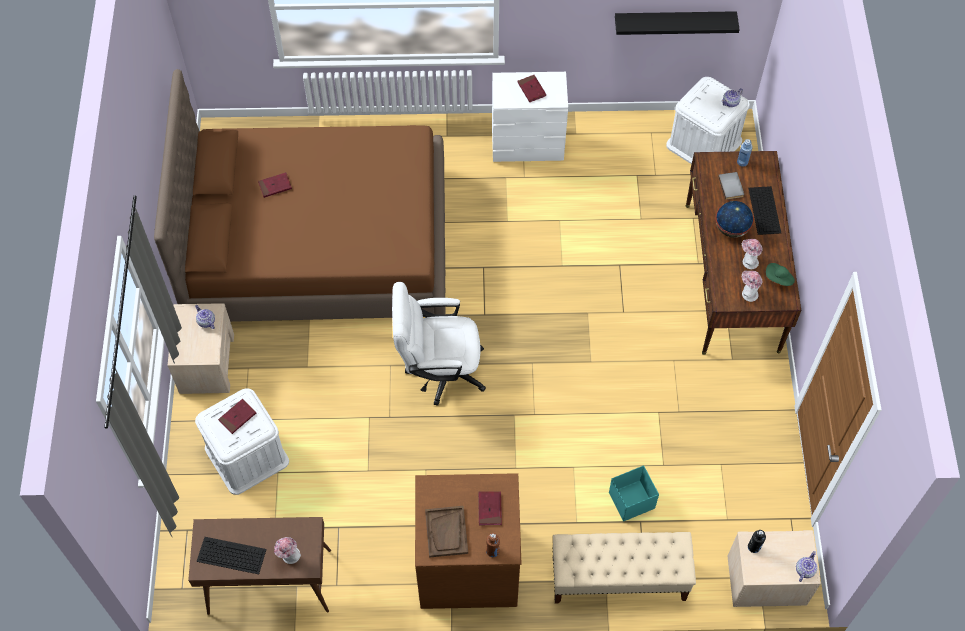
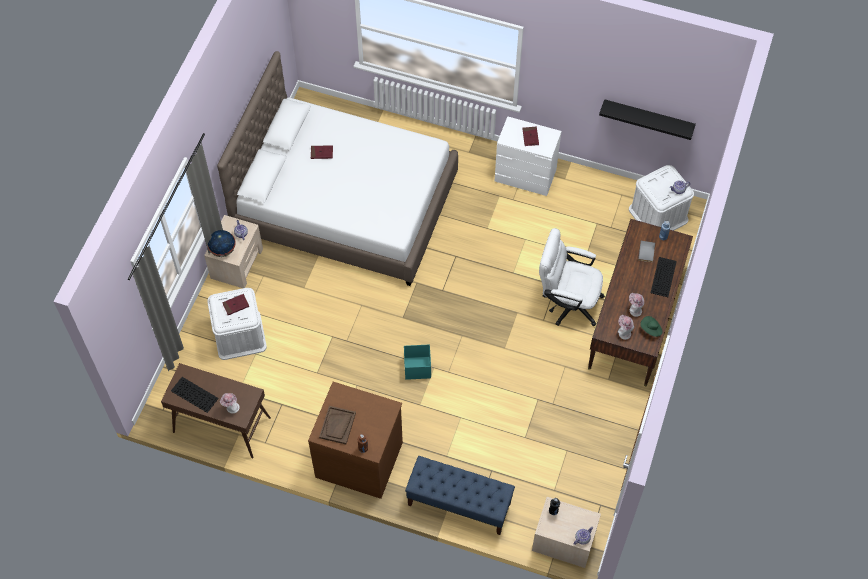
camera: 20 degrees right, 0 degrees up
(318, 244) = (346, 203): brown bed -> white bed
(439, 370) = (394, 319): white office chair -> white office chair (567, 302)
(489, 509) = (373, 420): red book -> none
(618, 579) = (459, 504): beige bench -> blue bench
(631, 500) = (491, 454): turquoise storage box -> turquoise storage box (417, 368)
(731, 229) = (632, 283): globe -> globe (223, 250)

